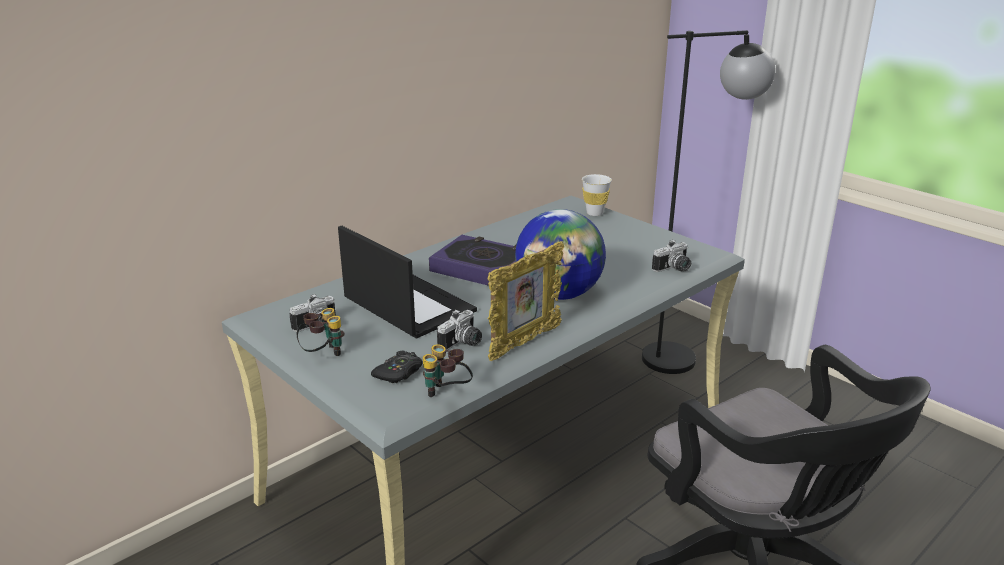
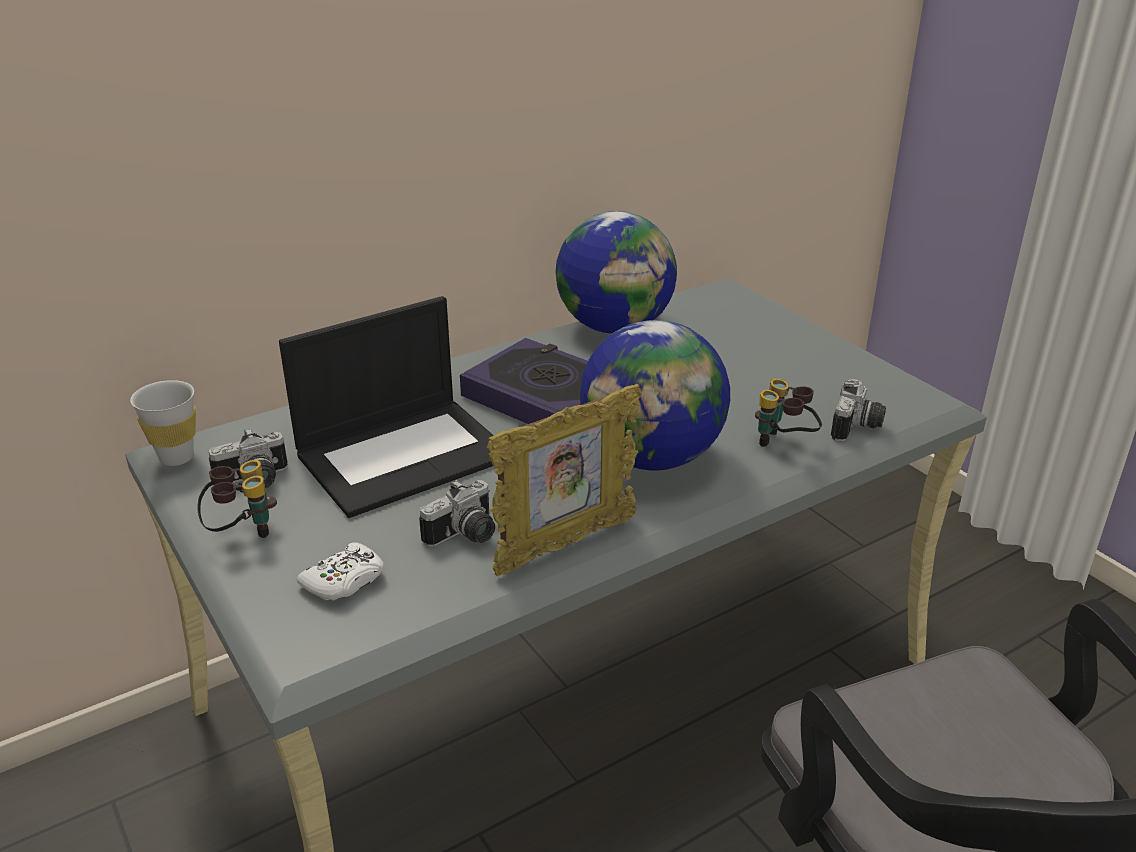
camera: 10 degrees right, 5 degrees up
(399, 373) = (344, 581): black game controller -> white game controller
(407, 305) = (405, 455): laptop -> laptop turned 90 degrees clockwise
(447, 393) = (405, 631): binoculars -> binoculars (784, 444)
(511, 227) = (615, 327): none -> globe
(594, 213) = (755, 313): white cup -> white cup (176, 457)
(674, 269) = (858, 427): camera -> camera turned 45 degrees counterclockwise
(686, 356) = (894, 539): black floor lamp -> none

